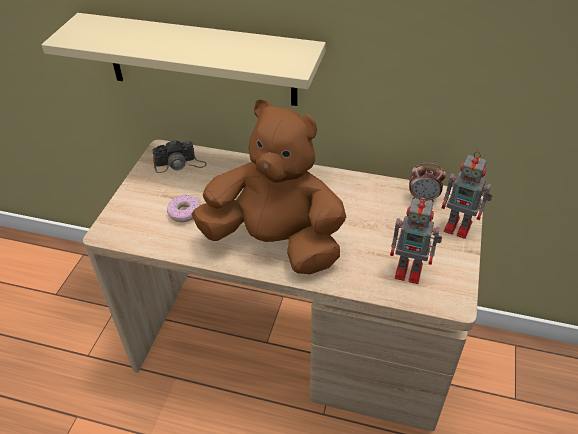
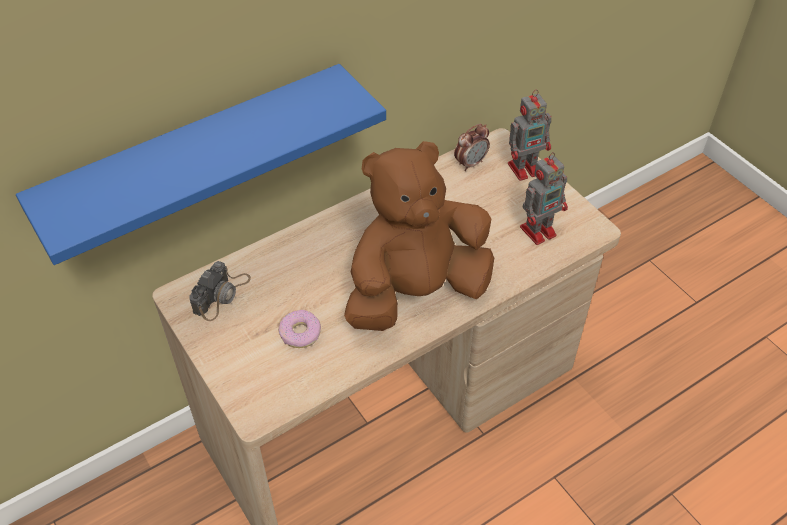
camera: 50 degrees left, 5 degrees up
(200, 60) = (197, 160): beige shelf -> blue shelf

